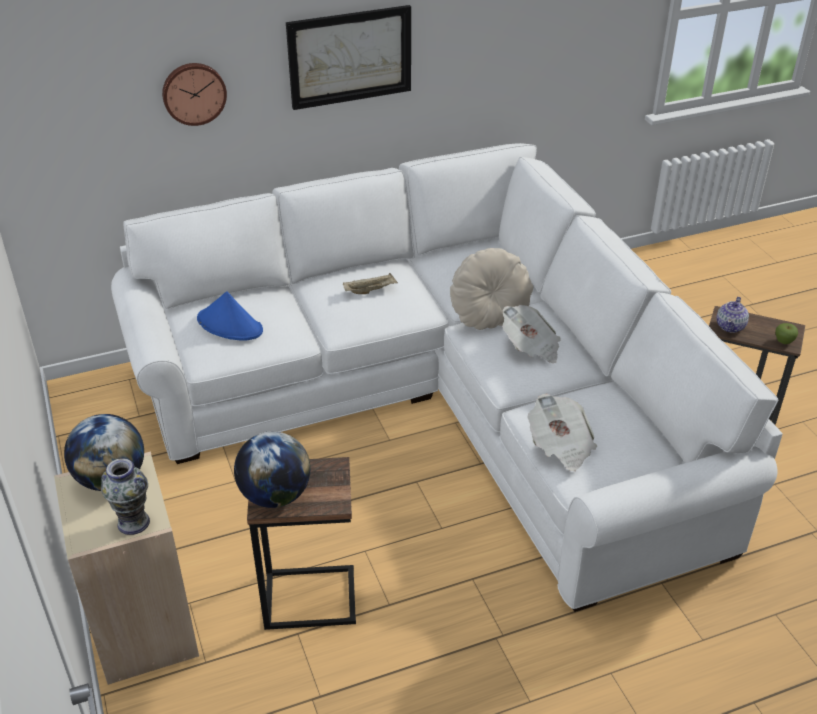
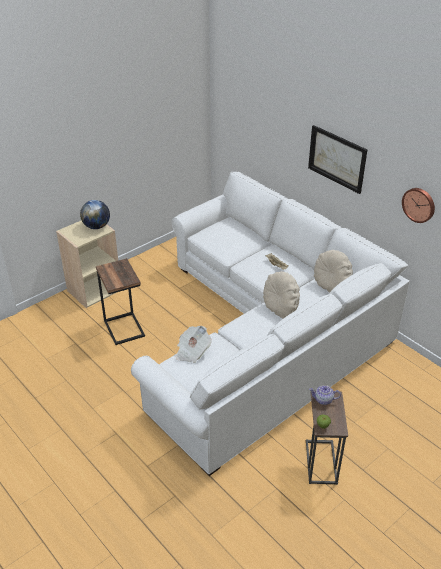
camera: 70 degrees right, 0 degrees up
(133, 522) = (77, 238): vase -> none
(193, 93) = (275, 135): wall clock -> wall clock (419, 204)
(230, 325) = (224, 234): blue hat -> none
(275, 495) = (110, 269): globe -> none
(461, 254) = (331, 287): none -> beige pillow
(531, 347) = (263, 328): newspaper -> none

